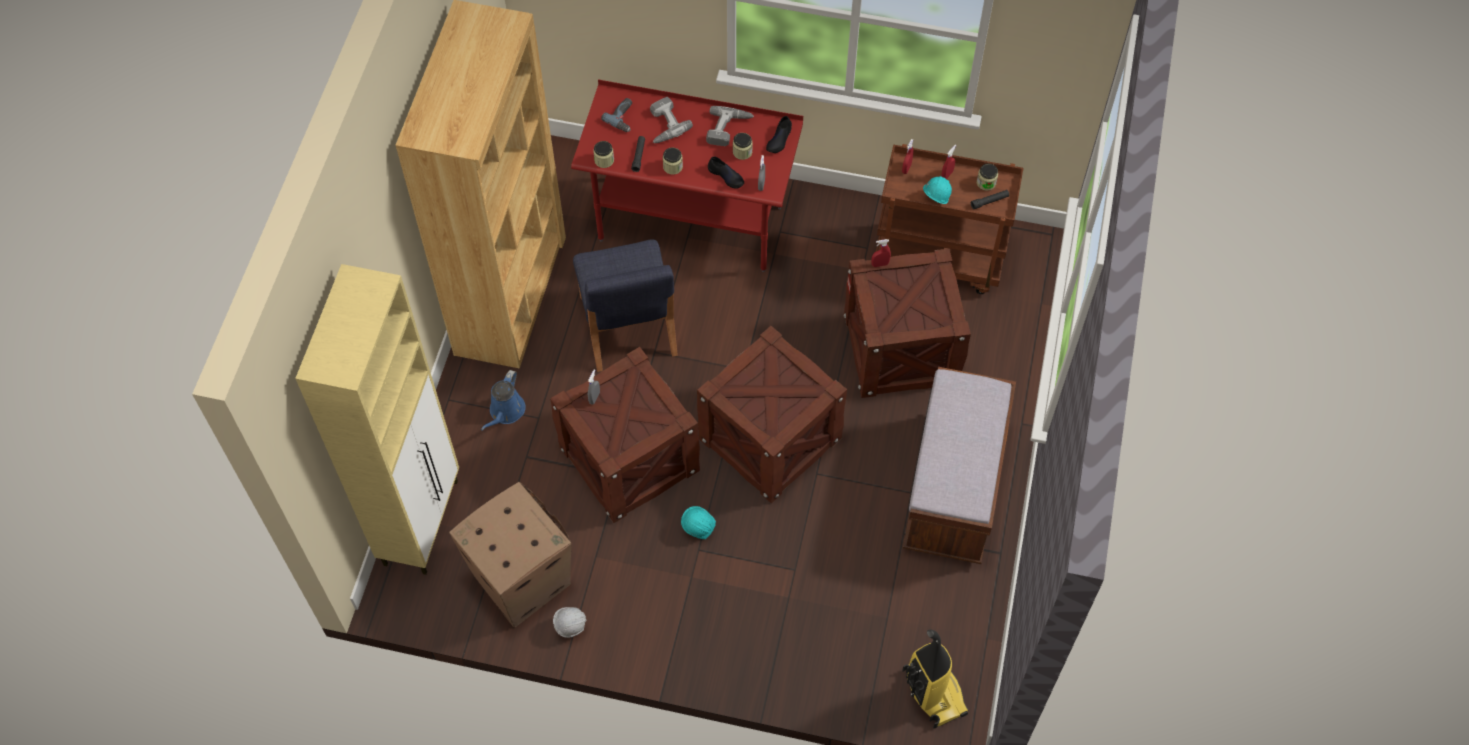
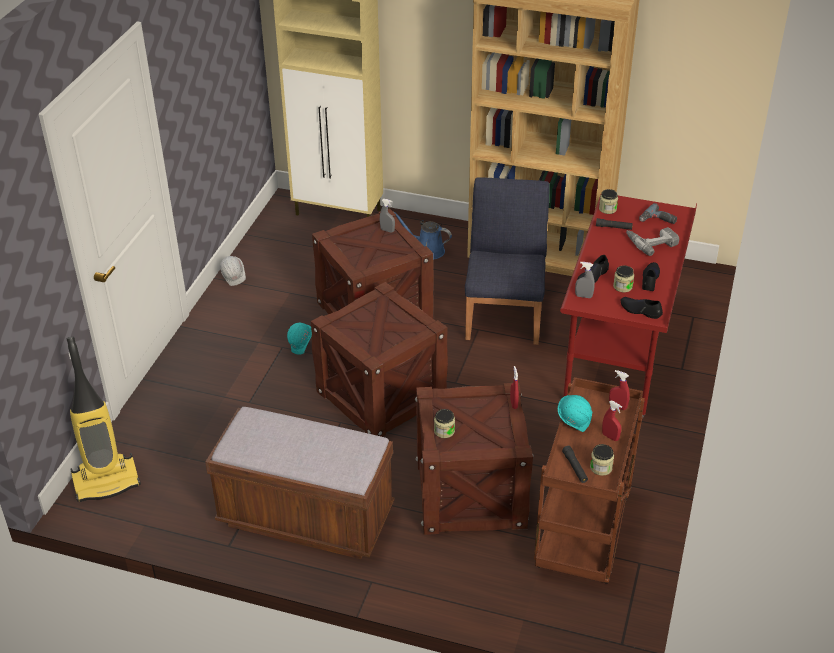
camera: 95 degrees right, 20 degrees down
(521, 579) = (280, 257): cardboard box -> none
(627, 327) = (504, 315): blue chair -> blue chair turned 105 degrees clockwise
(673, 167) = (602, 245): jar -> jar (444, 431)
(728, 129) = (650, 279): power drill -> black shoe

